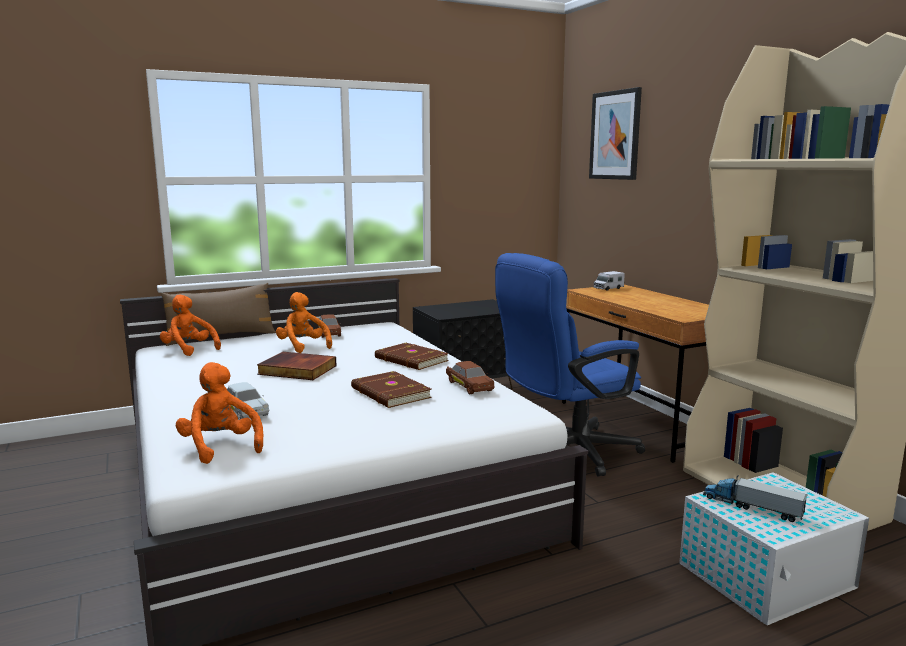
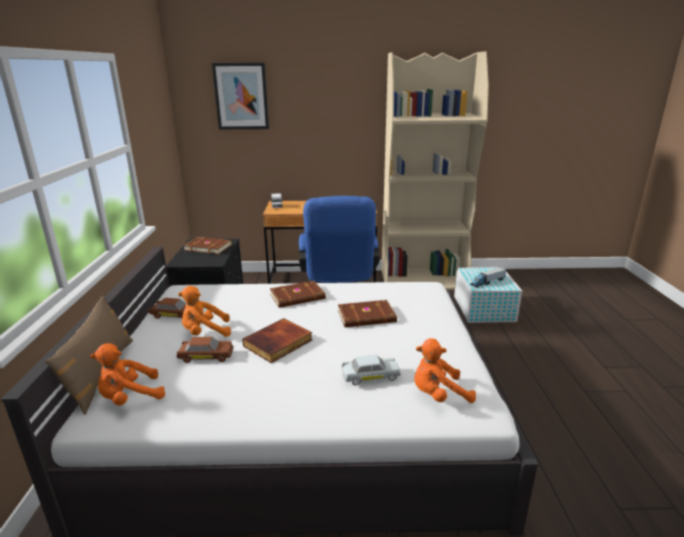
camera: 65 degrees left, 10 degrees up
(469, 386) = (372, 290): brown toy car -> brown toy car (206, 356)
(481, 307) = (208, 247): none -> brown book

